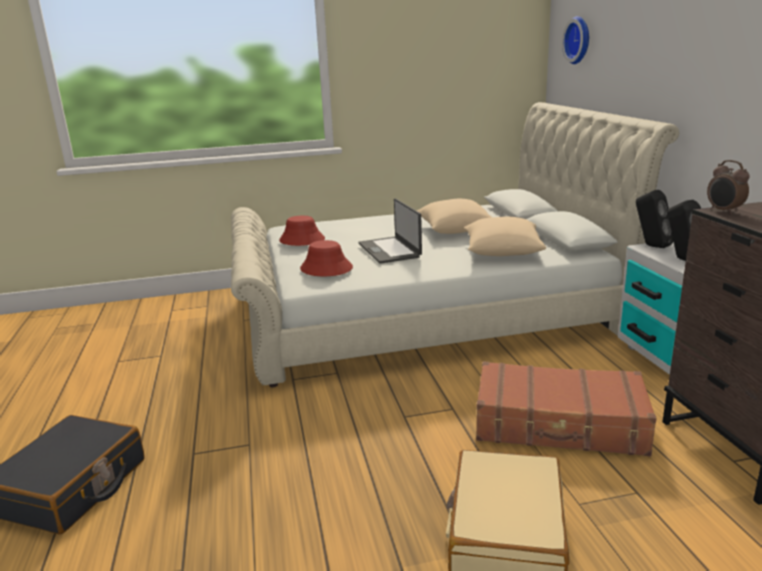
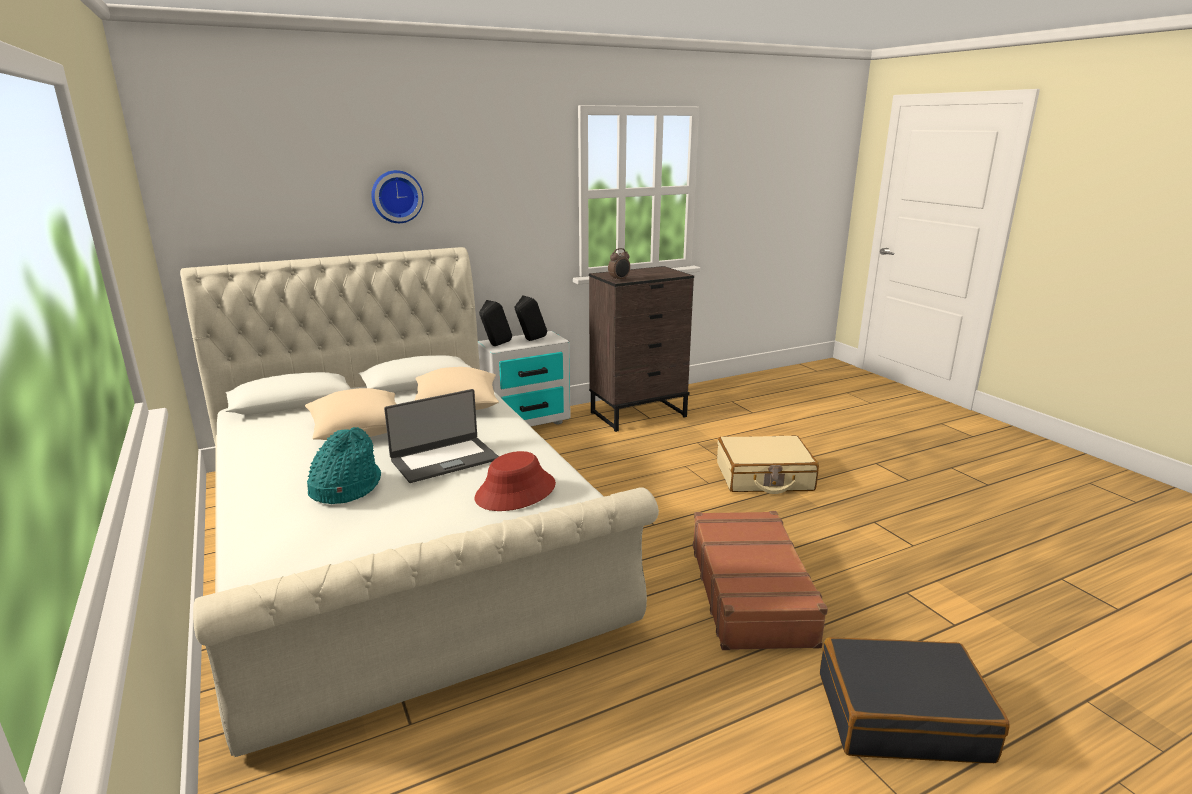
camera: 105 degrees left, 0 degrees up
(301, 240) = (373, 534): red hat -> none
(361, 231) = (345, 488): none -> turquoise hat
(559, 425) = (634, 462): brown suitcase -> brown suitcase (751, 592)
(579, 40) = (242, 181): wall clock -> wall clock (396, 196)

